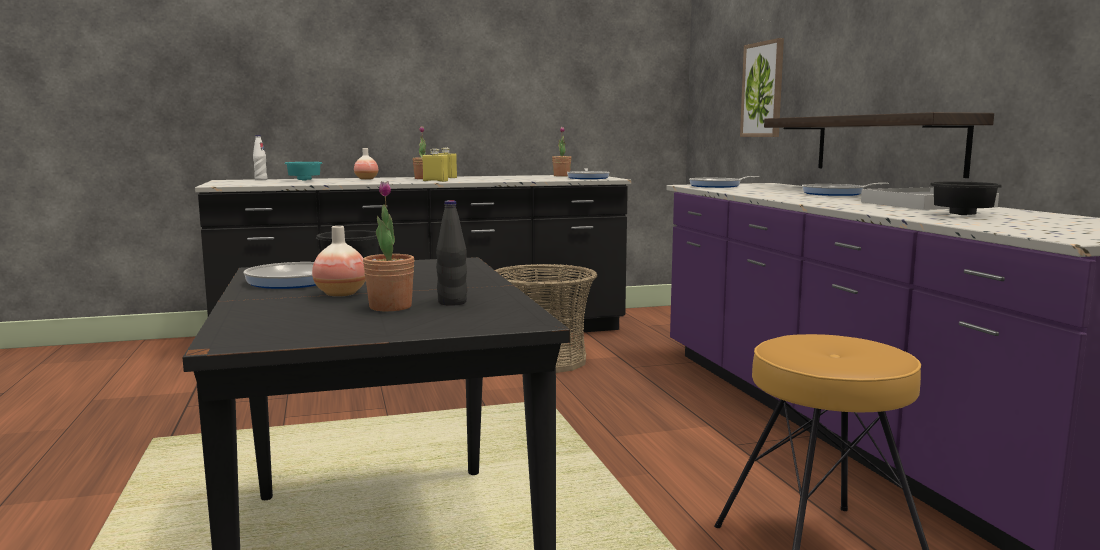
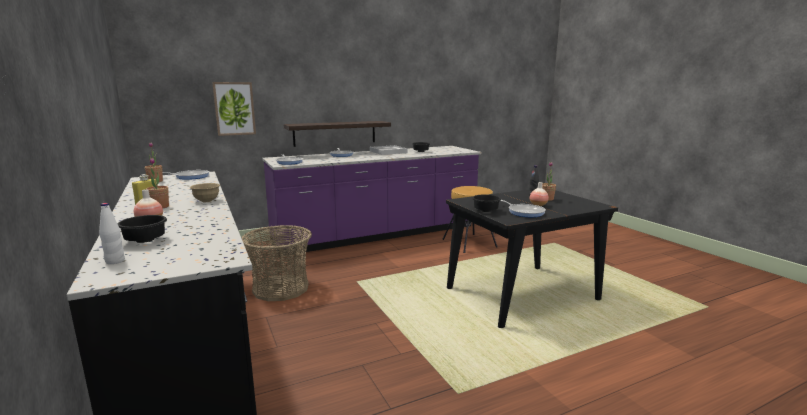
camera: 100 degrees left, 5 degrees up
(305, 180) = (145, 240): turquoise bowl -> black bowl
(435, 181) = (206, 201): yellow bottle -> beige bowl

